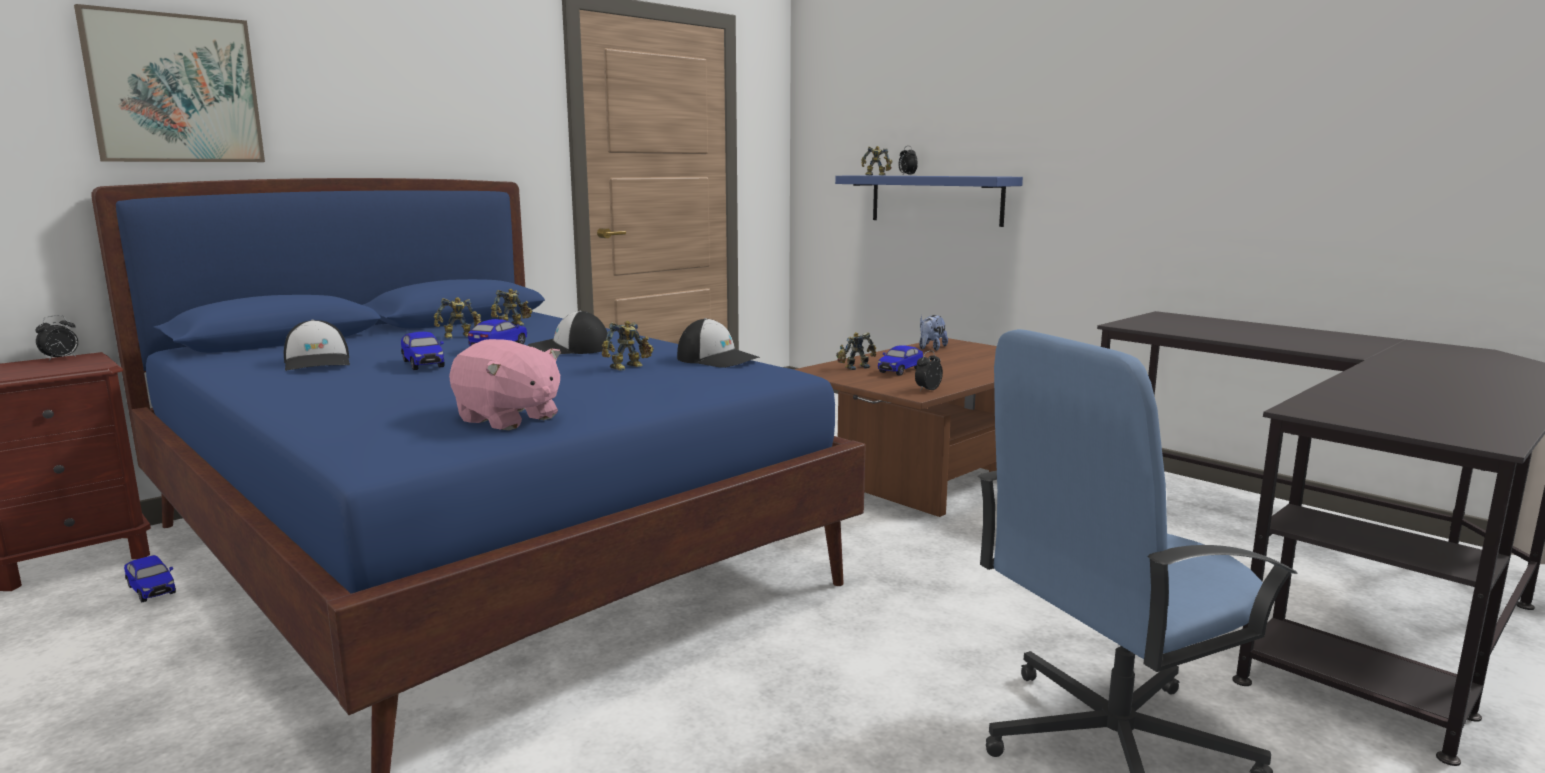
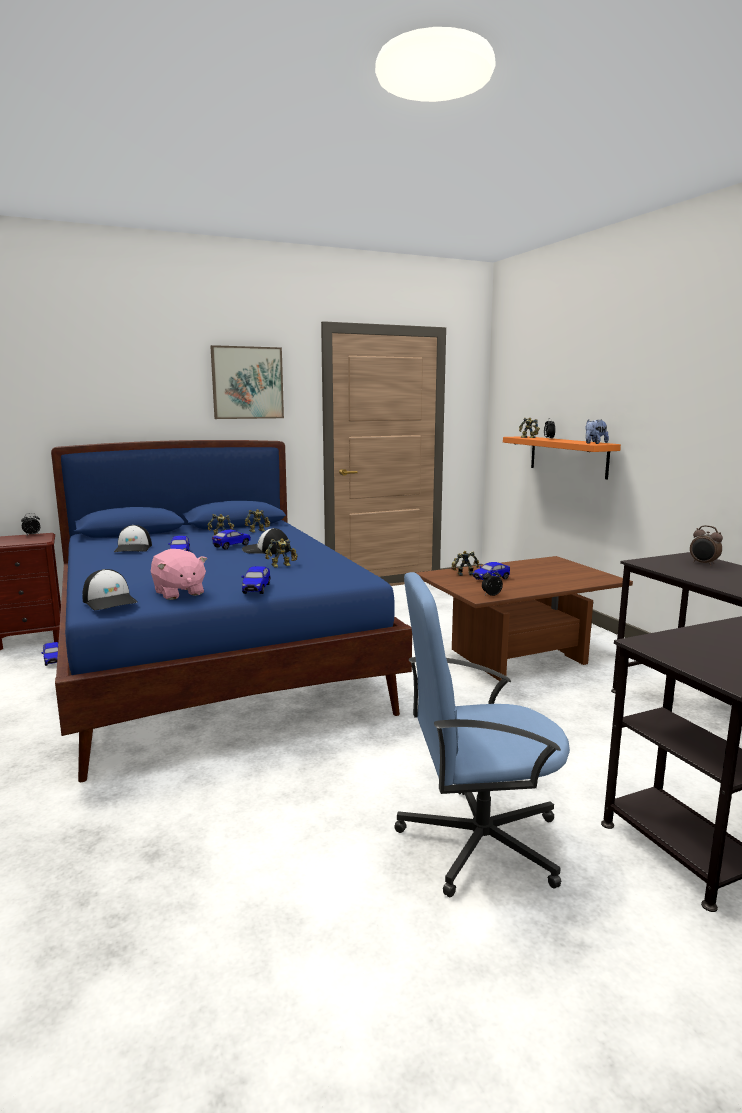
camera: 20 degrees right, 0 degrees up
(174, 89) = (94, 394): picture -> picture (247, 383)
(637, 401) = (256, 589): none -> toy car
(718, 359) = (339, 565): cap -> cap (110, 601)
(931, 349) = (534, 564): plush toy -> plush toy (594, 443)
(935, 199) = (568, 456): blue shelf -> orange shelf
(1195, 321) = (703, 564): none -> alarm clock

